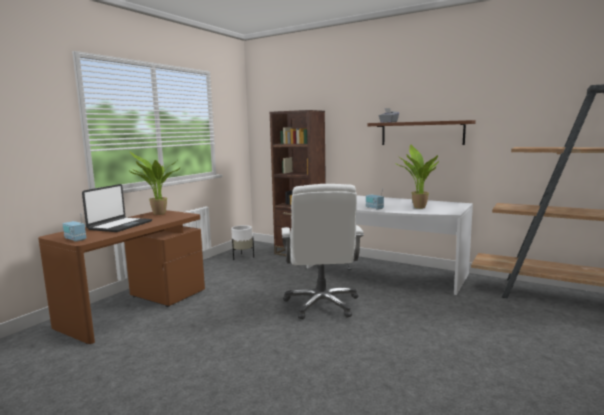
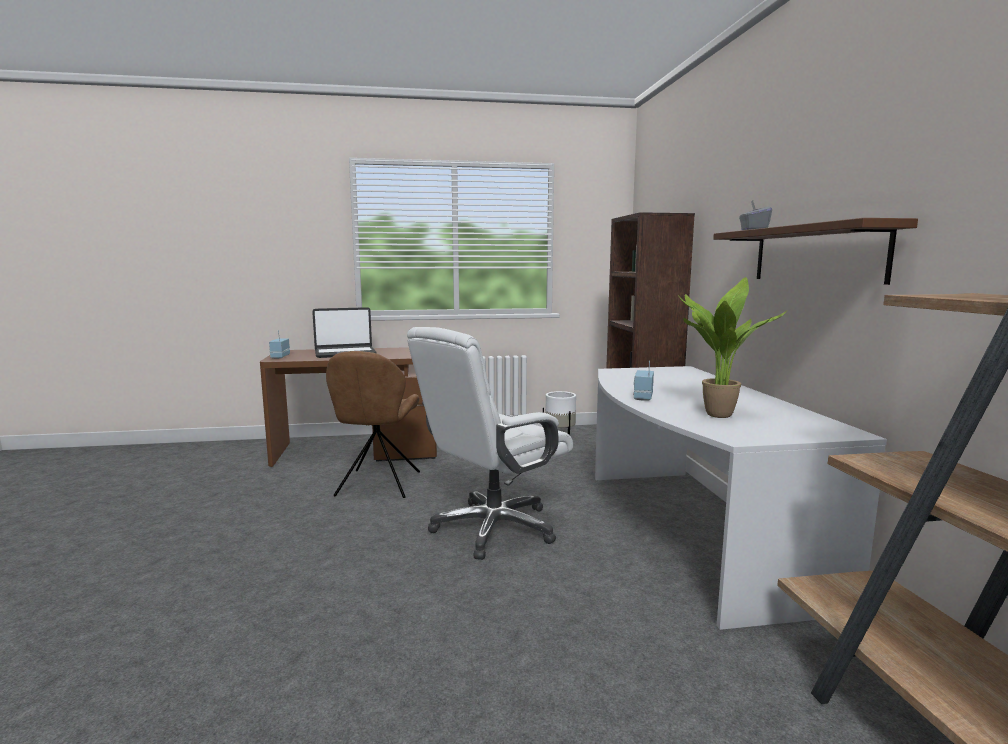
camera: 50 degrees right, 0 degrees up
(158, 214) = (409, 350): potted plant -> none
(209, 316) = (377, 485): none -> brown chair

